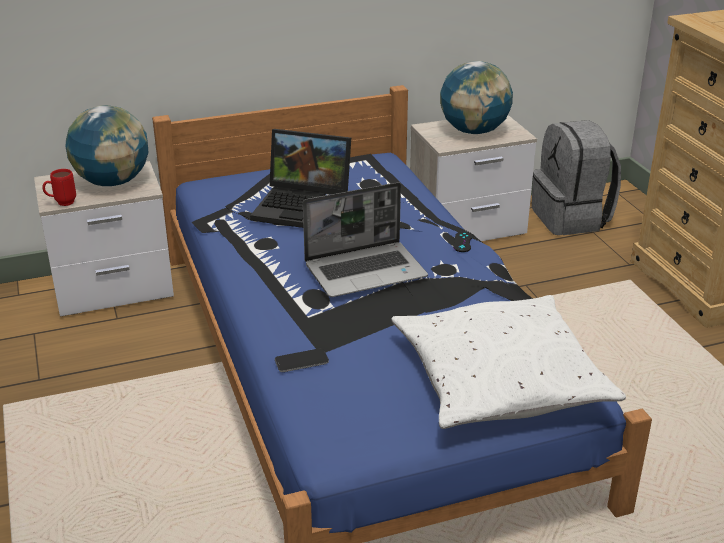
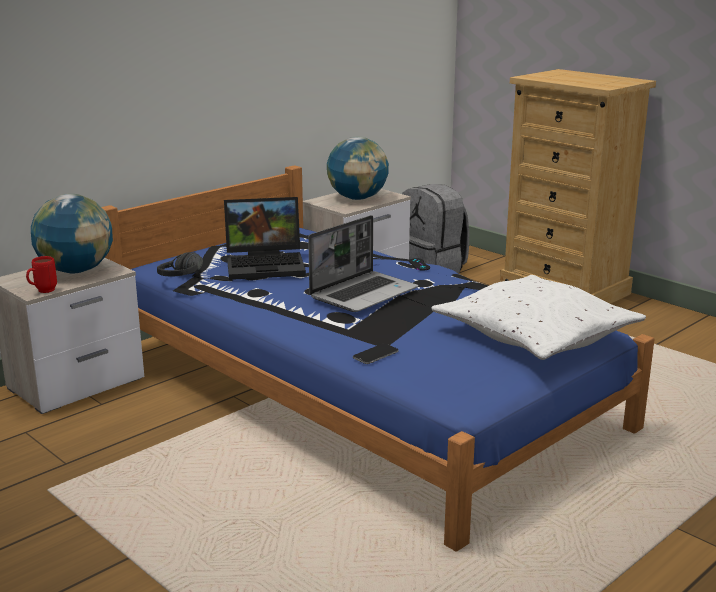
camera: 25 degrees left, 10 degrees down
(217, 208) = (188, 277): none -> black headphones

